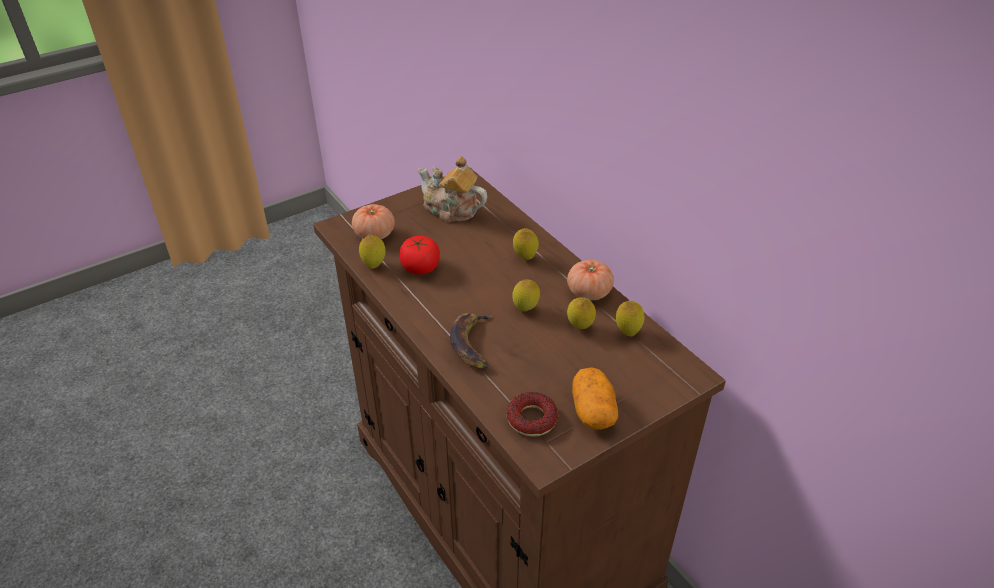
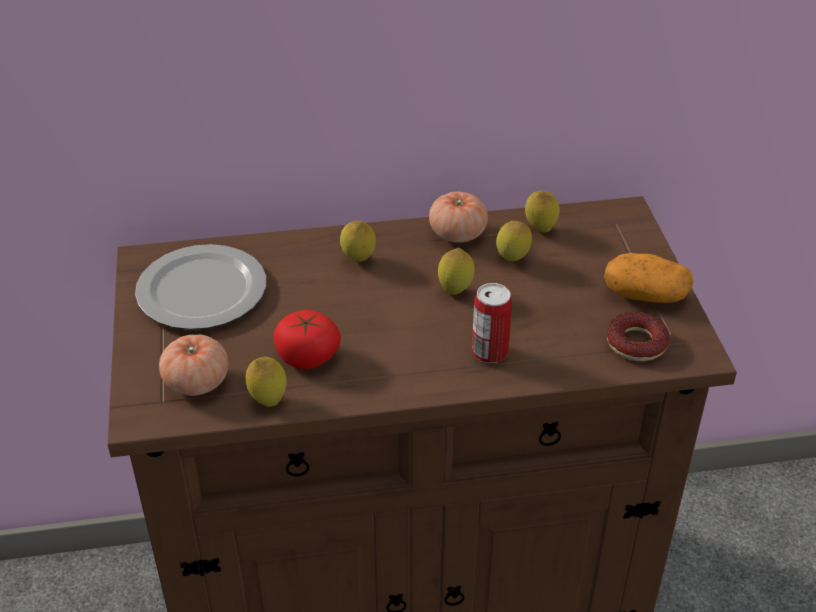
camera: 65 degrees left, 0 degrees up
(451, 210) = (204, 292): teapot -> plate
(473, 344) = (489, 352): banana -> can

